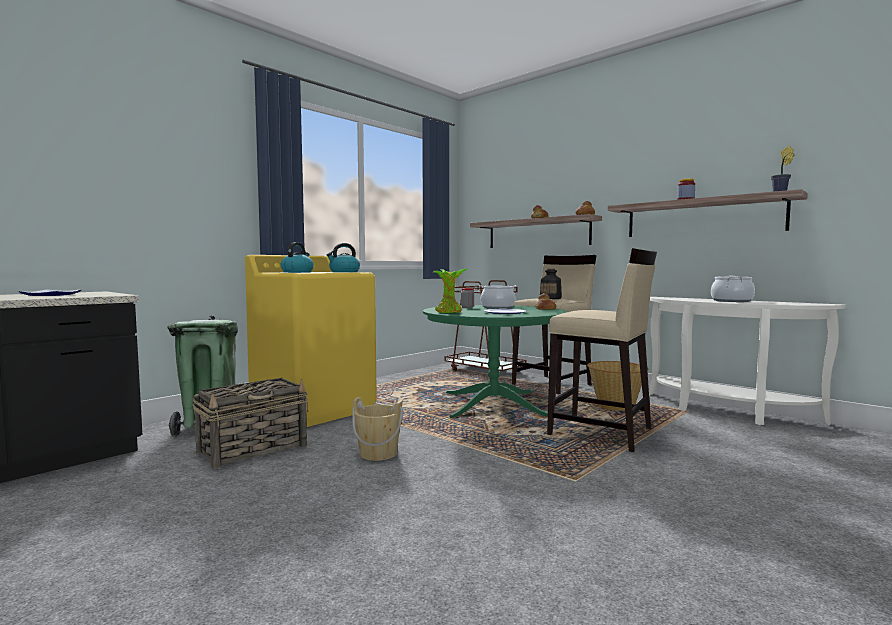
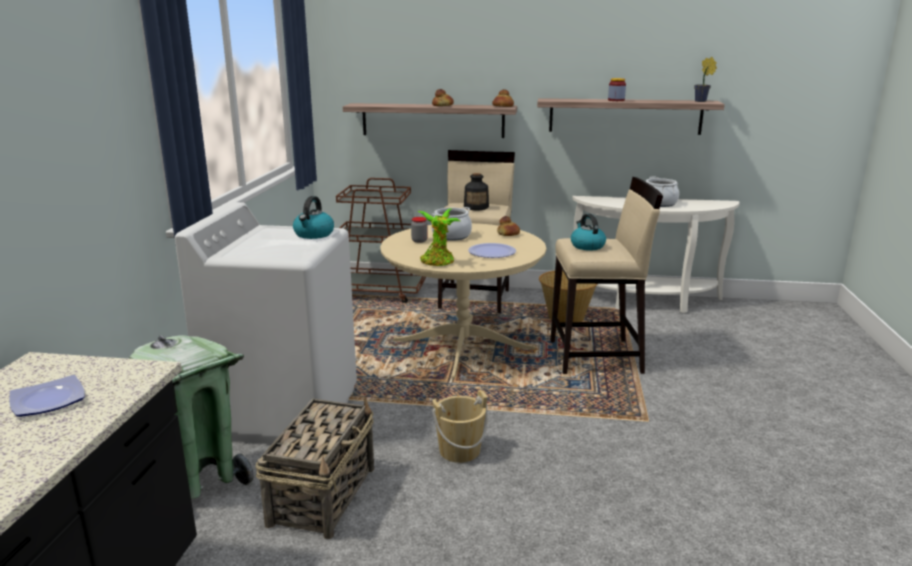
camera: 35 degrees left, 15 degrees up
(297, 272) = (273, 251): kettle -> kettle (587, 246)
(314, 409) = (285, 411): yellow washing machine -> white washing machine
(493, 404) = (462, 345): green dining table -> beige dining table

